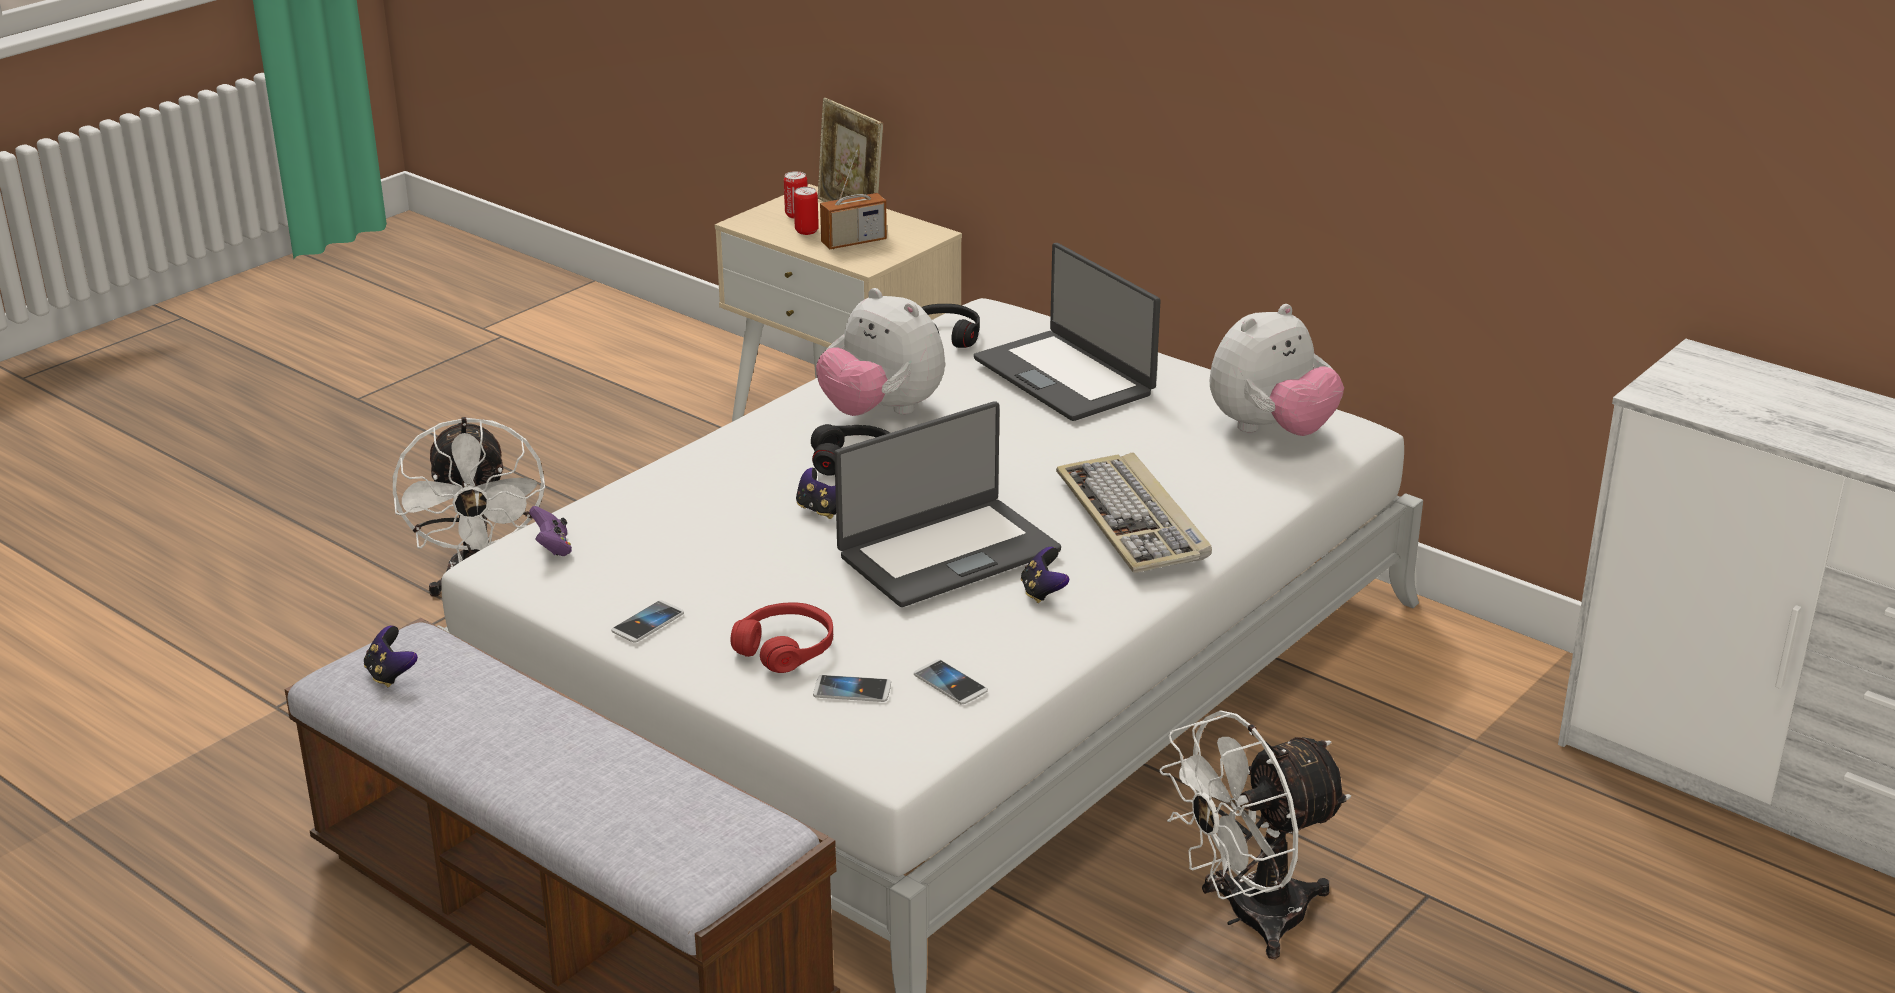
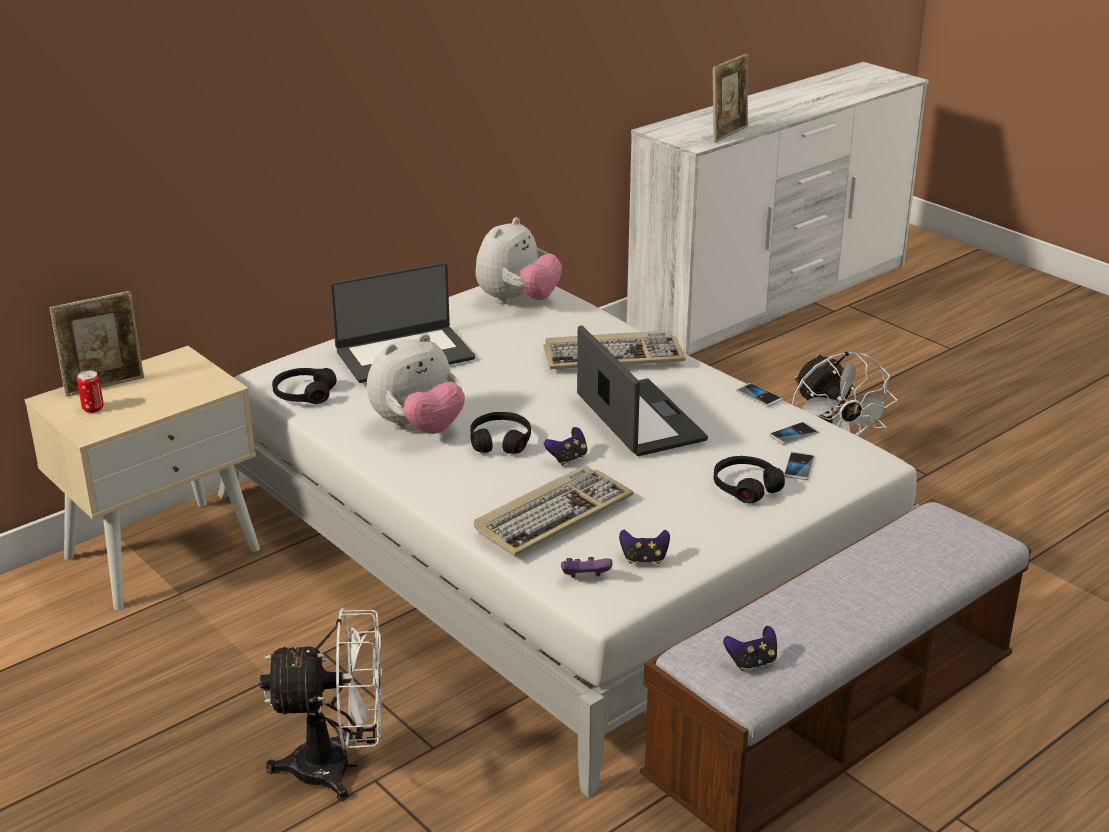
camera: 80 degrees left, 0 degrees up
(648, 623) = (705, 539): phone -> phone (759, 396)
(686, 513) = (553, 514): none -> keyboard
(786, 648) = (745, 487): red headphones -> black headphones
(806, 231) = (133, 406): can -> none
(854, 242) = (173, 388): radio -> none
(1043, 592) = (689, 396): game controller -> game controller (644, 559)
(1271, 430) = (517, 301): plush toy -> plush toy turned 60 degrees clockwise
(1745, 420) = (728, 134): none -> picture frame

